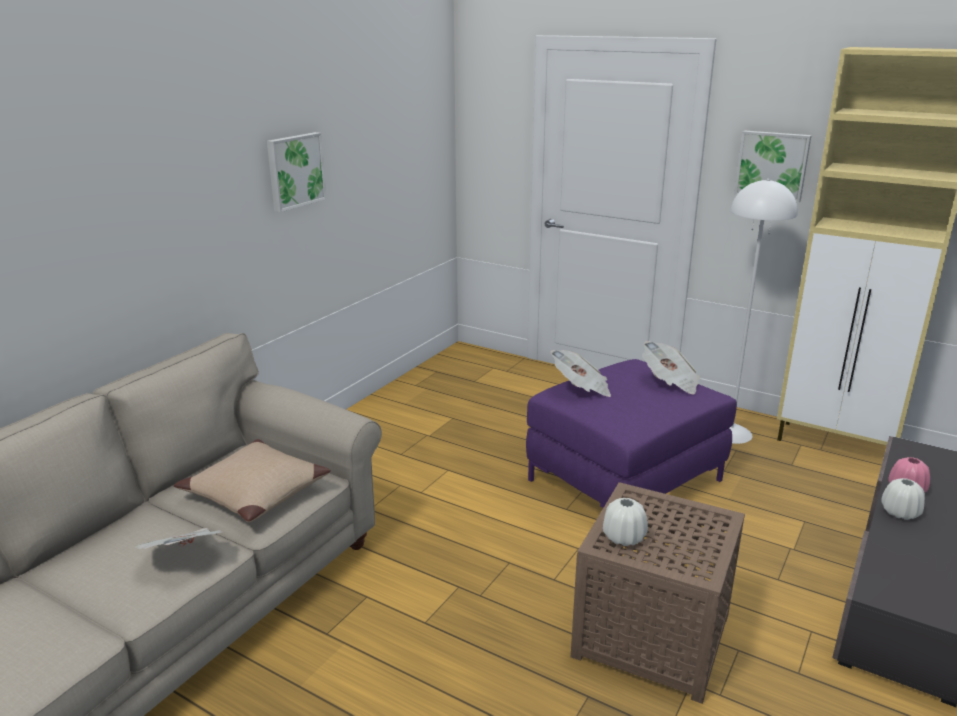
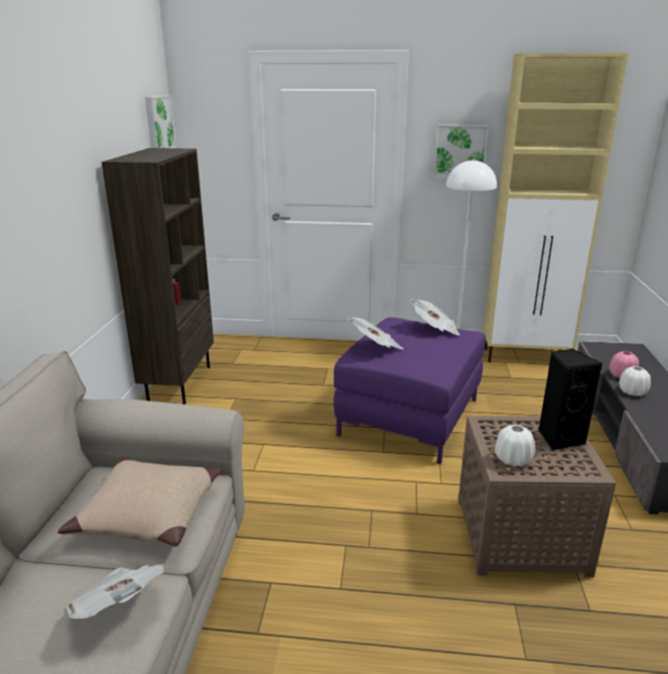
camera: 25 degrees left, 0 degrees up
(295, 171) = (67, 179): picture -> picture (158, 123)
(408, 390) = (179, 383): none -> brown bookcase
(701, 531) = (559, 438): none -> black speaker

